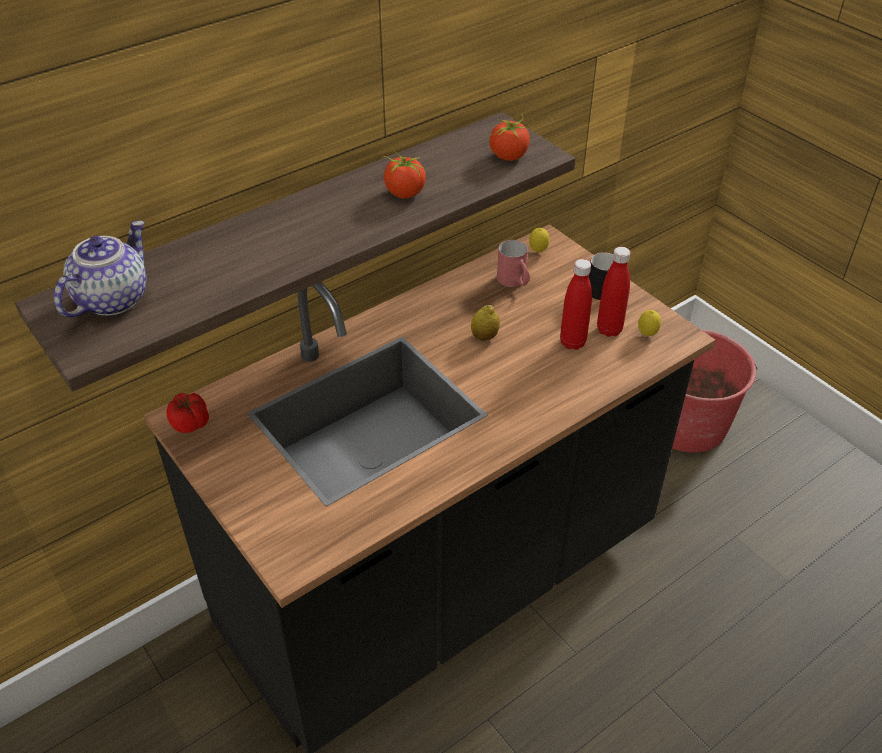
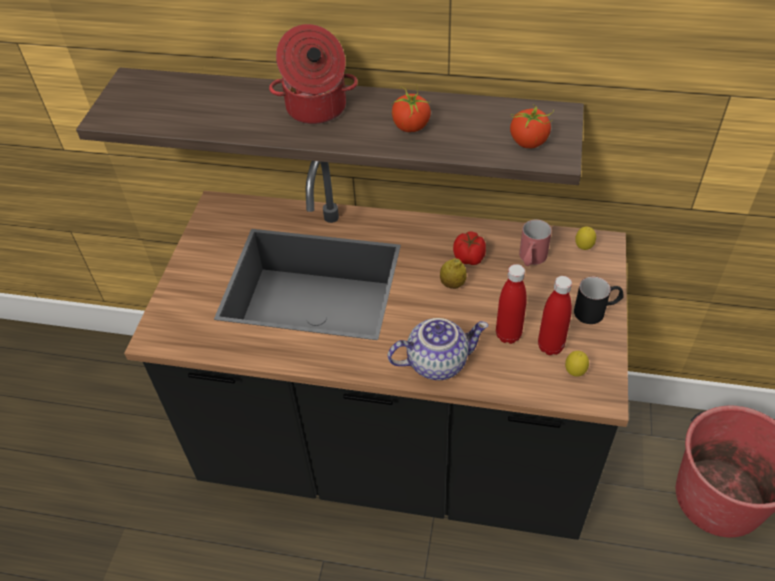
camera: 50 degrees right, 5 degrees up
(111, 299) = (157, 94): teapot -> teapot (437, 361)
(191, 424) = (217, 213): tomato -> tomato (469, 258)
(300, 224) = (316, 109): none -> cooking pot

